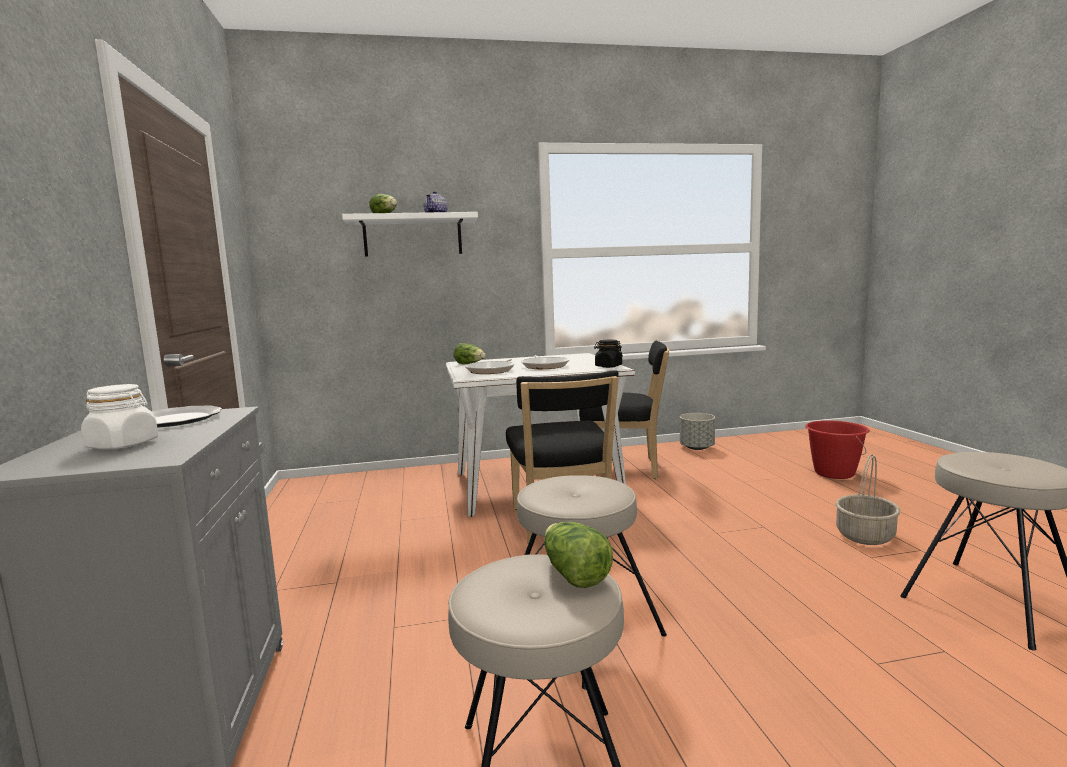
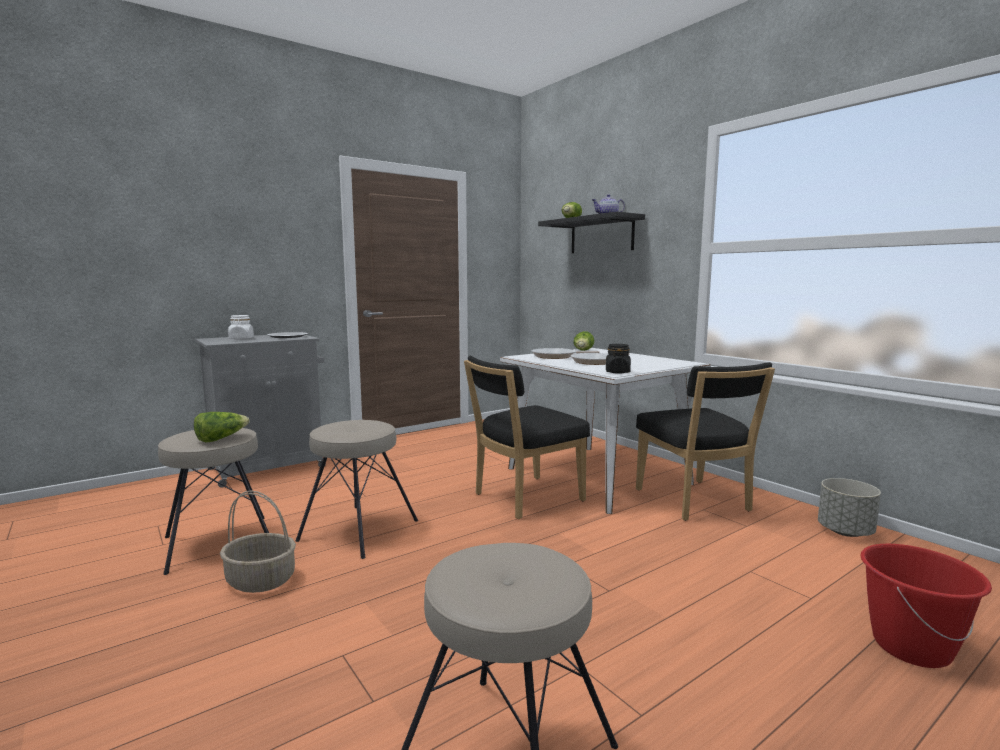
camera: 65 degrees right, 0 degrees up
(413, 236) = (601, 235): white shelf -> black shelf
(864, 535) = (651, 665): basket -> basket (262, 580)

